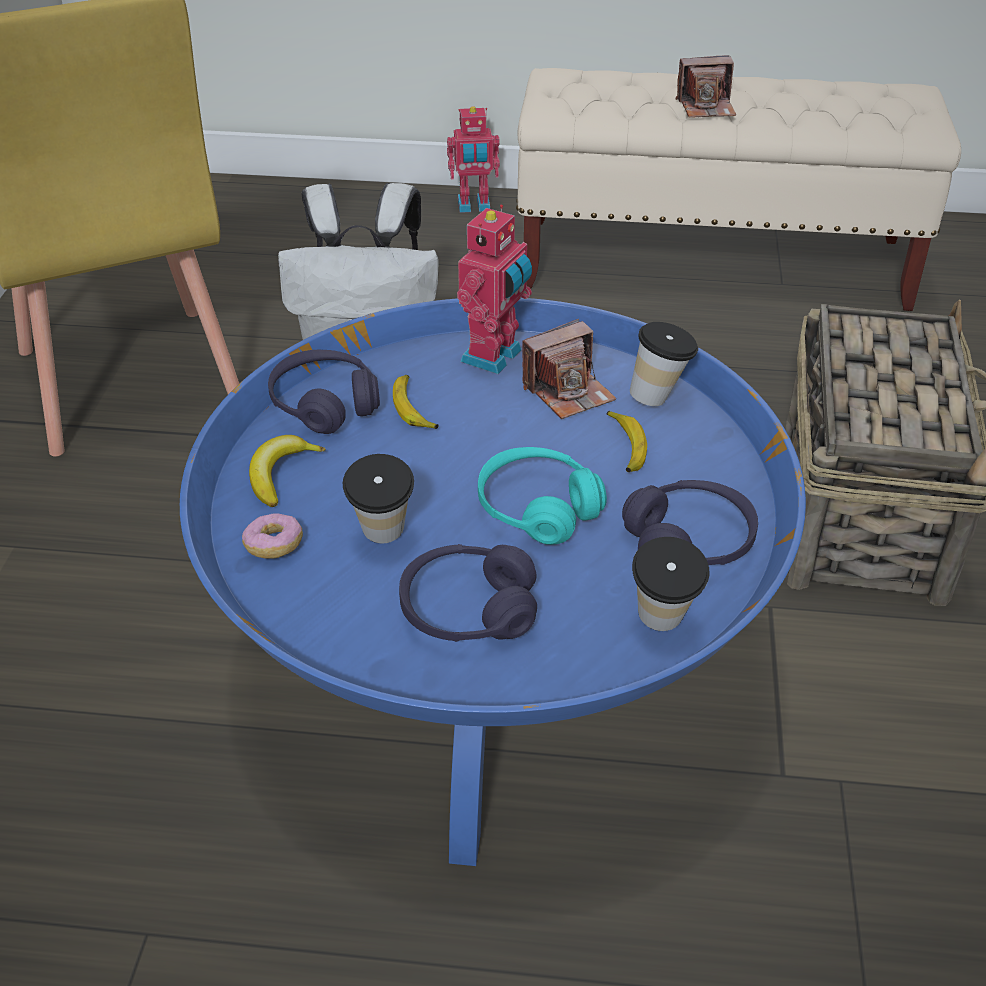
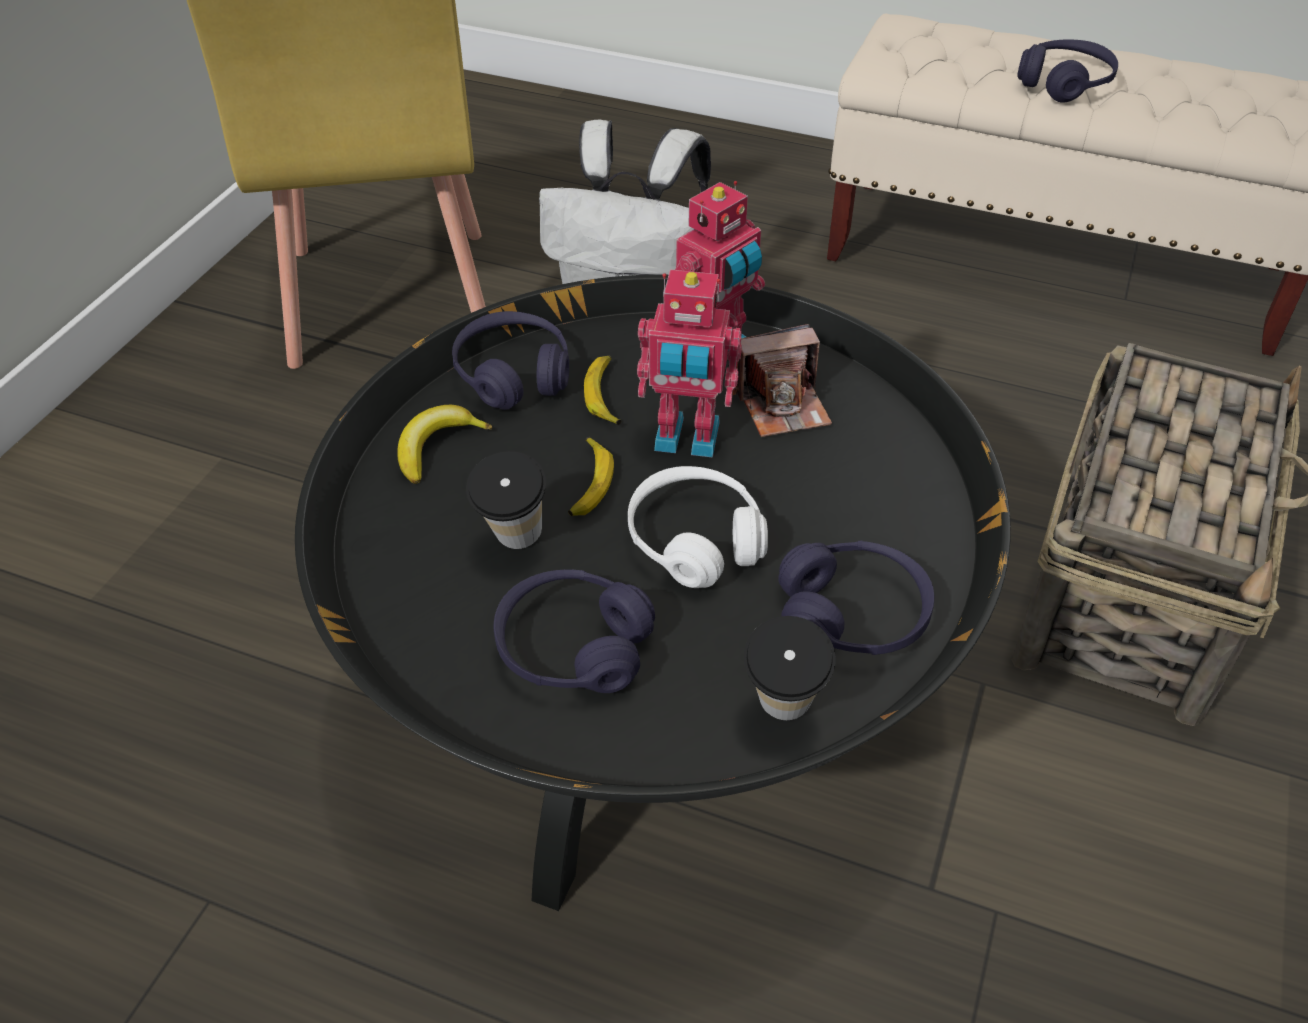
camera: 15 degrees right, 5 degrees up
(274, 546) = (399, 529): donut -> none
(474, 206) = (805, 158): toy robot -> toy robot (686, 440)
(493, 660) = (654, 680): blue coffee table -> black coffee table
(538, 509) = (695, 541): turquoise headphones -> white headphones
(625, 447) = (822, 484): banana -> banana (589, 484)
(660, 397) = (884, 430): cup -> none
(706, 107) = (1064, 83): camera -> purple headphones

